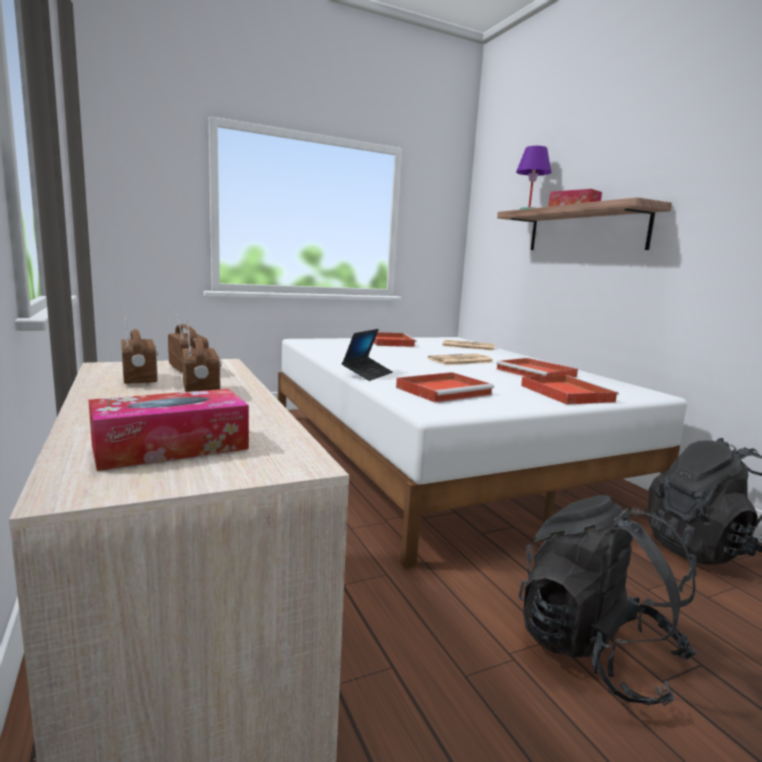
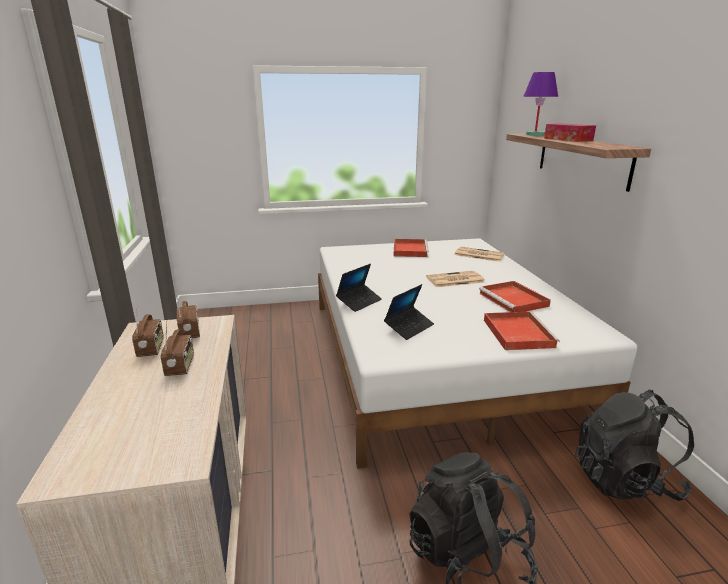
camera: 15 degrees right, 10 degrees up
(171, 447) = (125, 438): tissue box -> none
(444, 390) = (409, 327): red tray -> laptop

